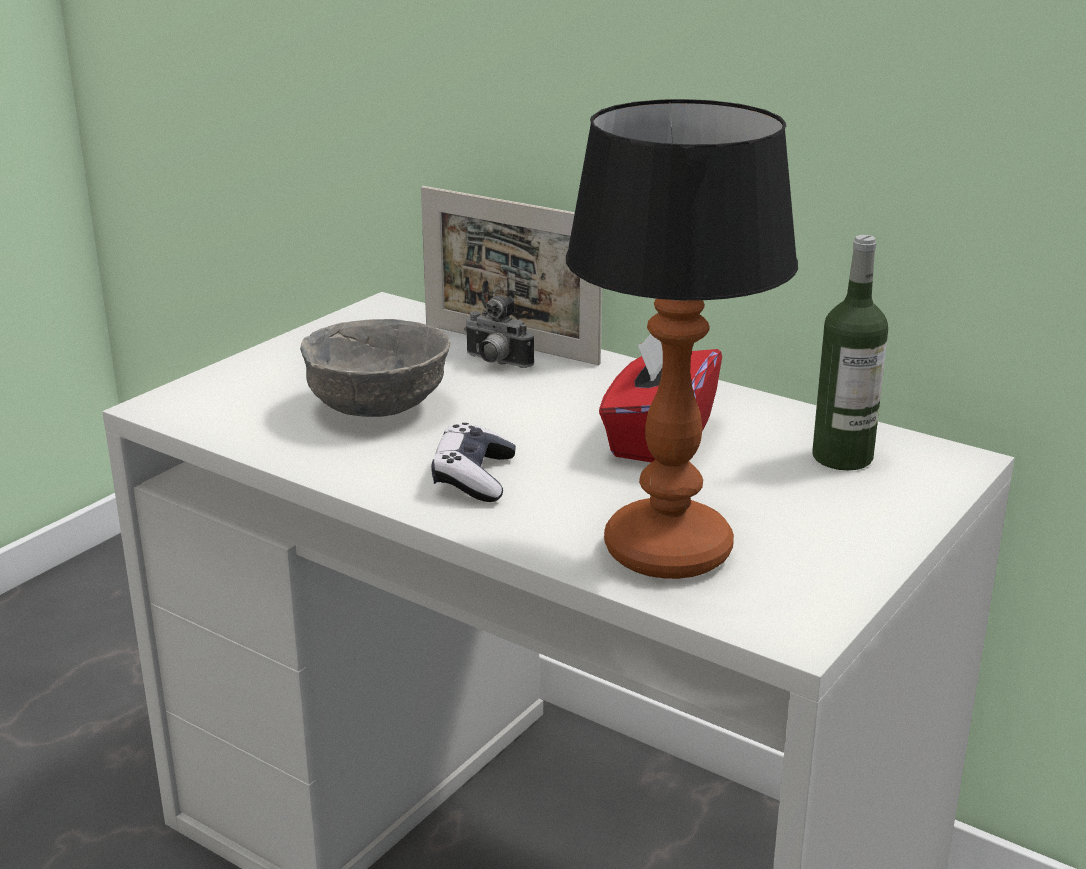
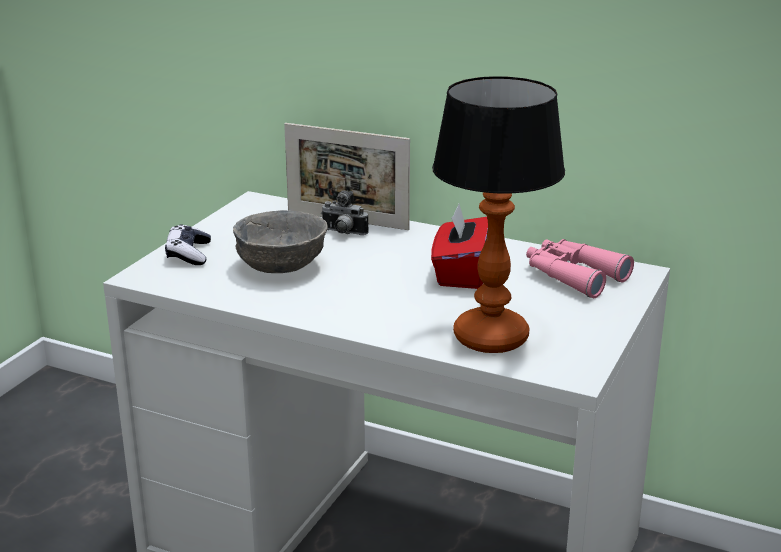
camera: 10 degrees left, 0 degrees up
(474, 478) = (360, 305): game controller -> game controller (188, 254)
(842, 457) = (572, 275): bottle -> pink binoculars

